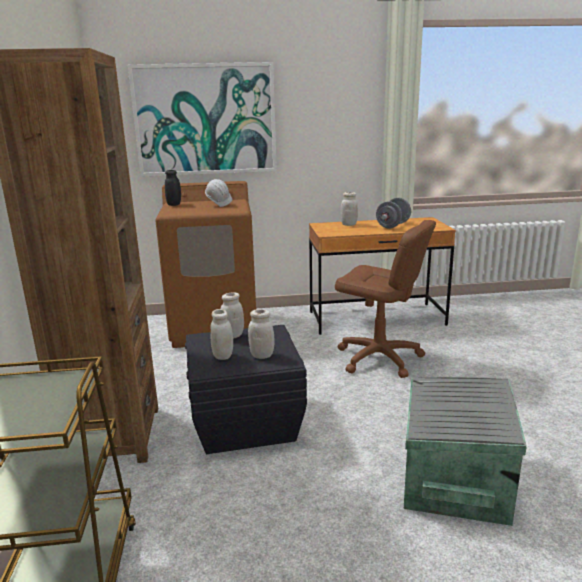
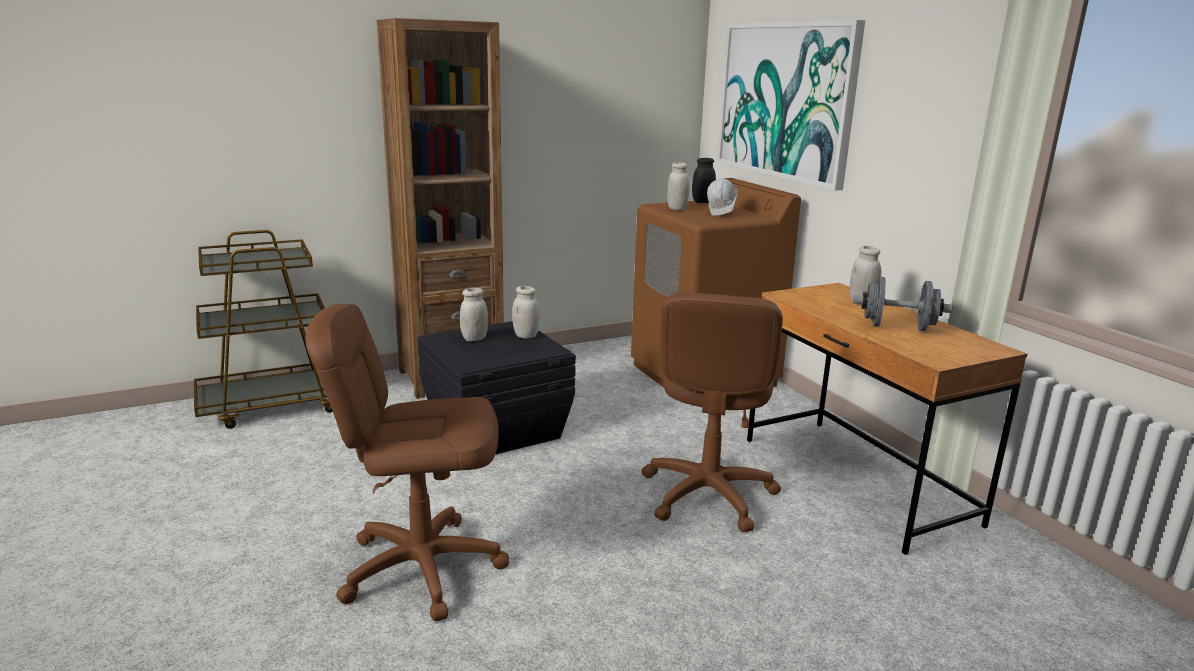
camera: 70 degrees right, 0 degrees up
(262, 355) = (483, 354): white jar -> white jar (677, 208)
(452, 477) = (422, 567): grey storage box -> brown office chair

